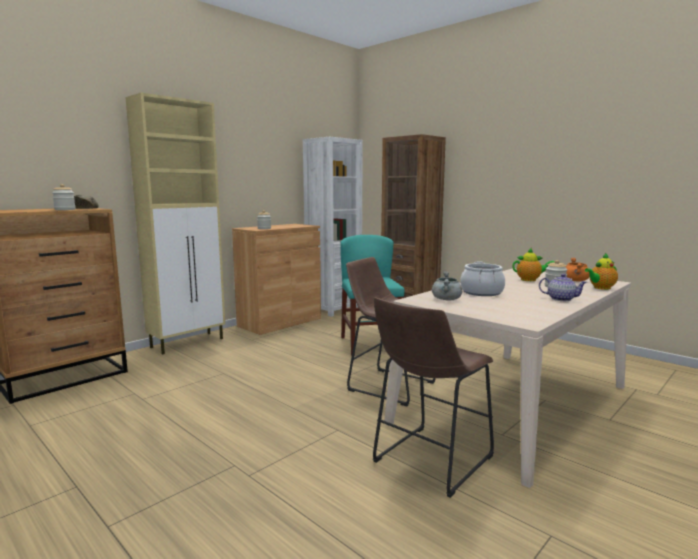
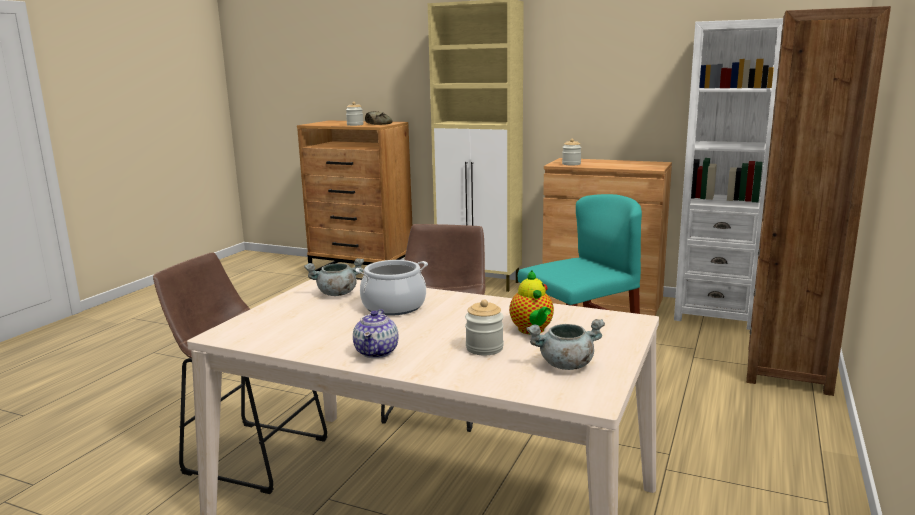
camera: 70 degrees right, 5 degrees up
(575, 281) = (565, 365): orange cooking pot -> grey cooking pot
(600, 288) = (504, 384): teapot -> none

